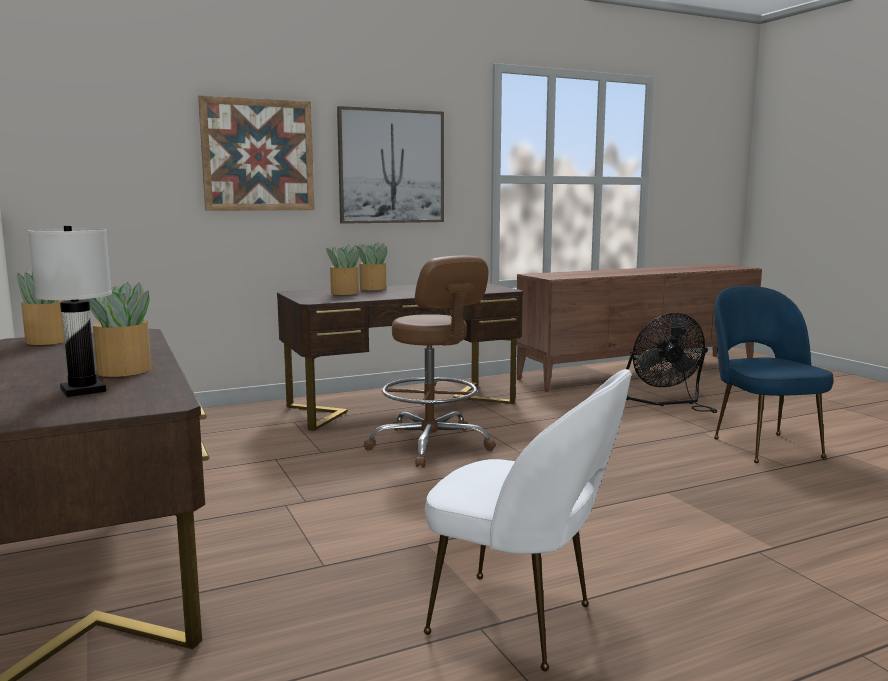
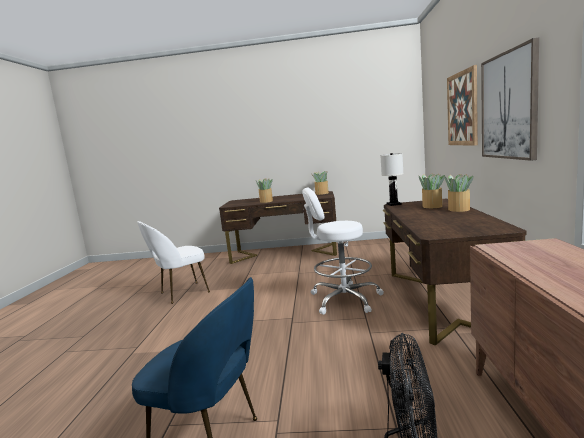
camera: 120 degrees right, 0 degrees up
(84, 390) = (250, 201): white table lamp -> white table lamp (393, 204)
(431, 445) = (343, 299): brown stool -> white stool

